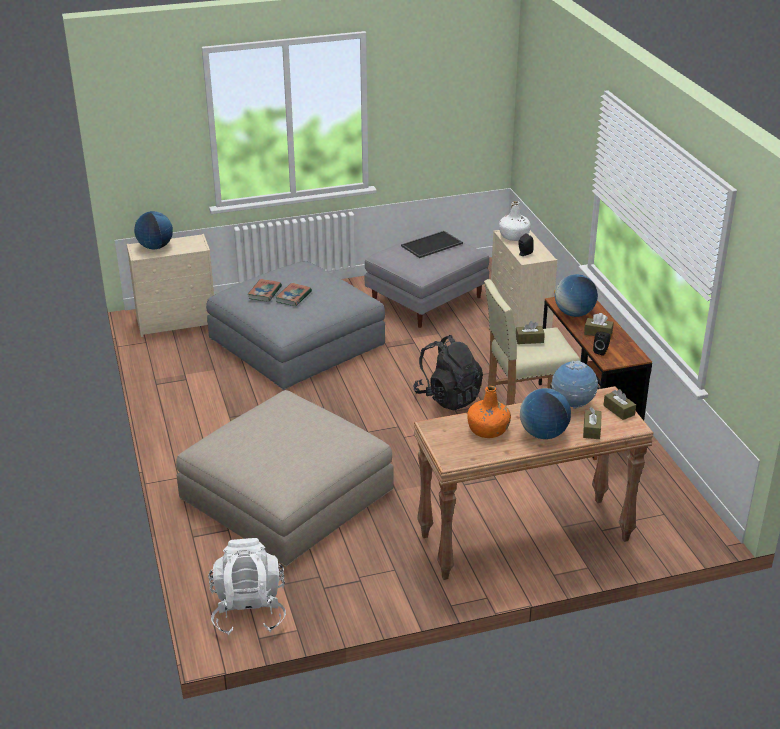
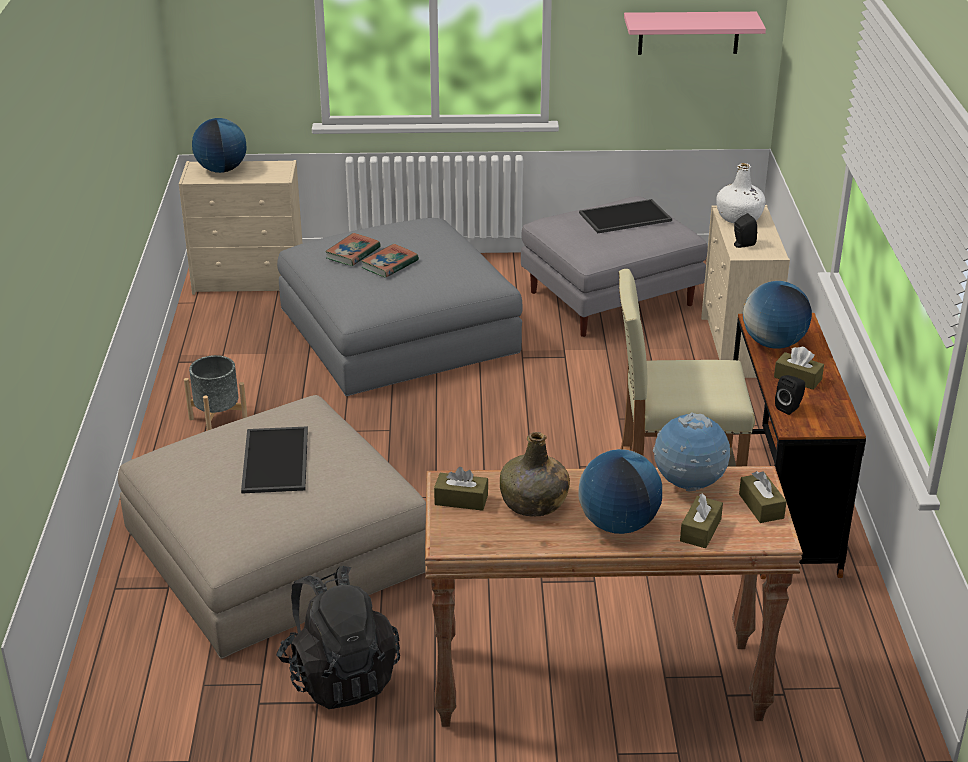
camera: 15 degrees right, 0 degrees up
(205, 419) = (218, 421): none -> grey planter
(249, 611) = (135, 717): white backpack -> none
(288, 434) = (277, 461): none -> tray
(448, 397) = (578, 445): black backpack -> black backpack (340, 676)
(455, 118) = (688, 32): none -> pink shelf
(488, 430) = (533, 503): orange bottle -> green bottle
(529, 340) = (684, 373): brown tissue box -> brown tissue box (461, 500)

